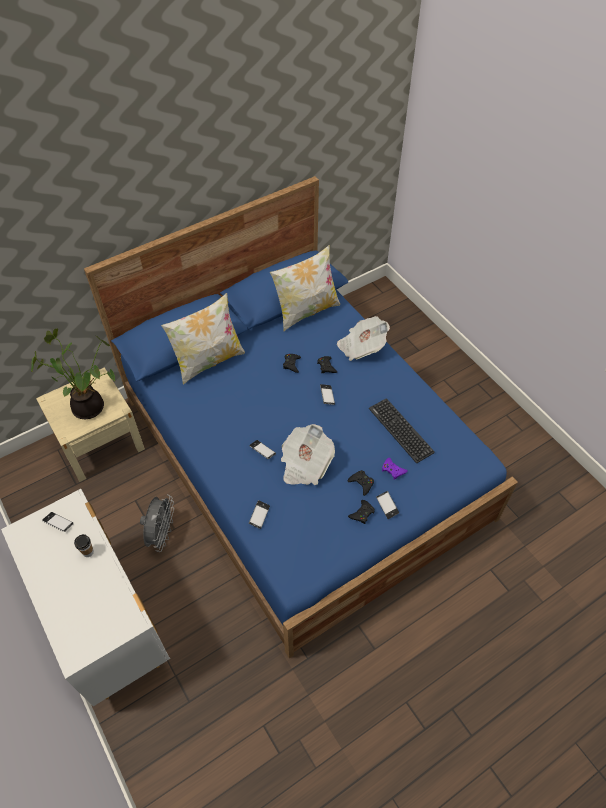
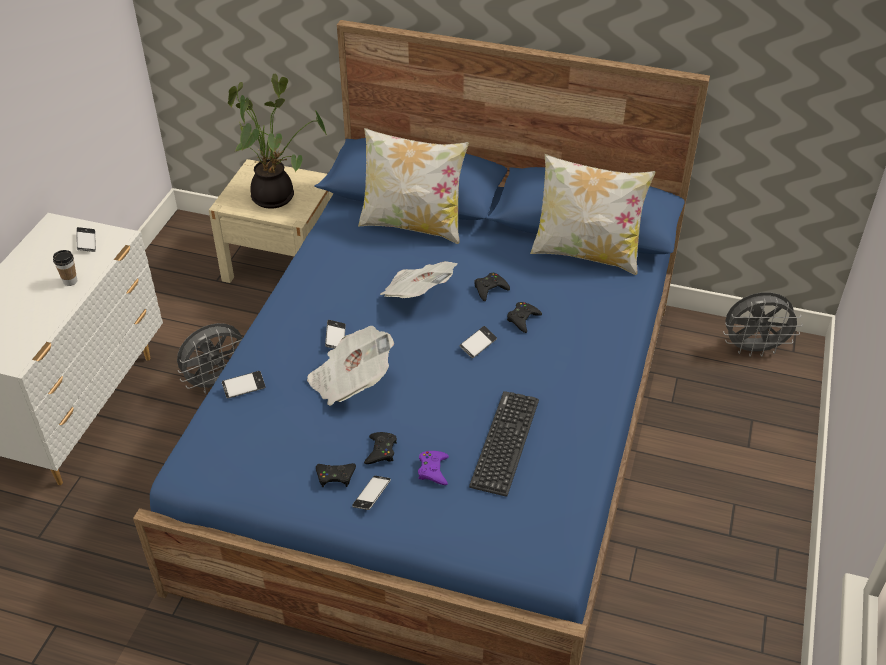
camera: 50 degrees right, 10 degrees down
(361, 347) = (594, 331): newspaper -> newspaper (418, 294)
(368, 304) = (753, 349): none -> grey fan

